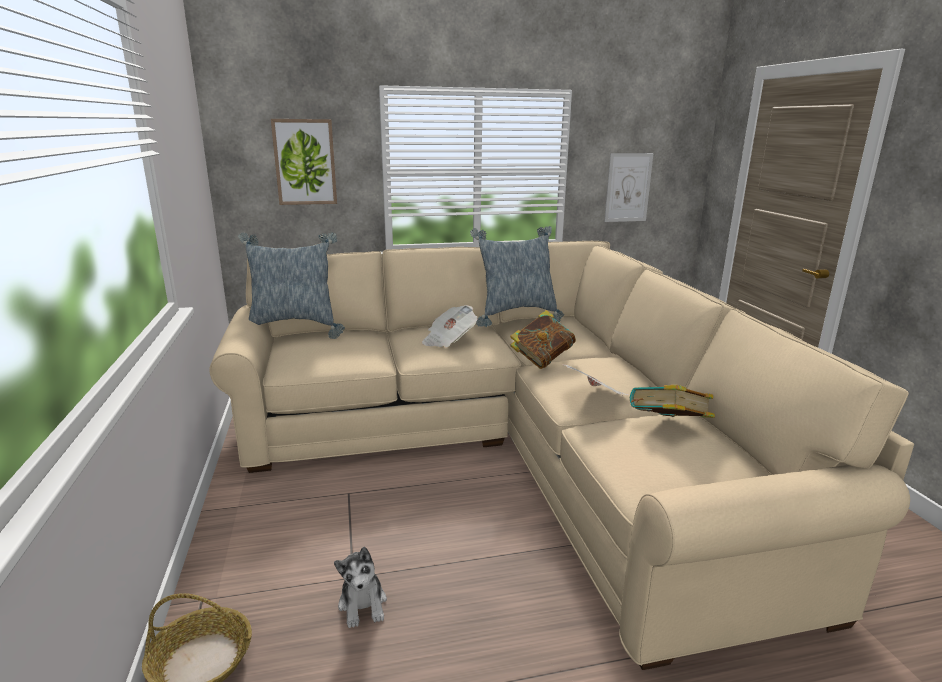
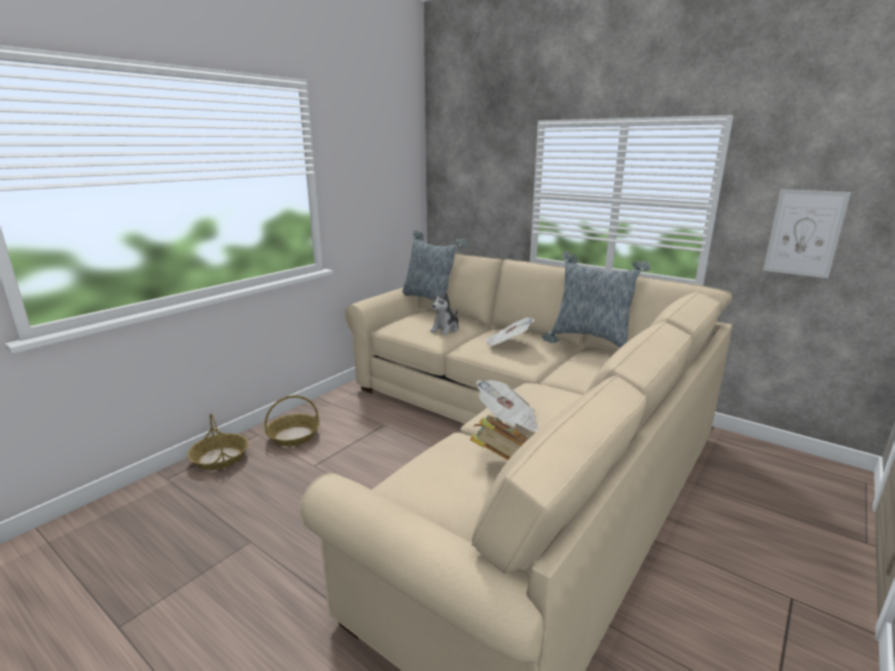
camera: 50 degrees right, 0 degrees up
(260, 567) = (294, 435): none -> basket
(305, 162) = (481, 183): picture -> none
(363, 604) = (296, 480): plush toy -> plush toy (445, 329)
(542, 360) = (542, 382): book -> none

